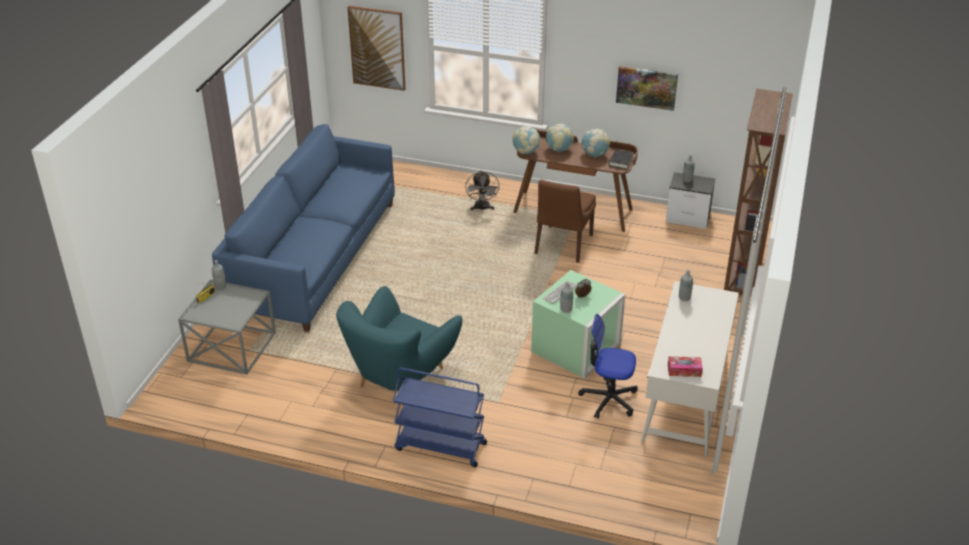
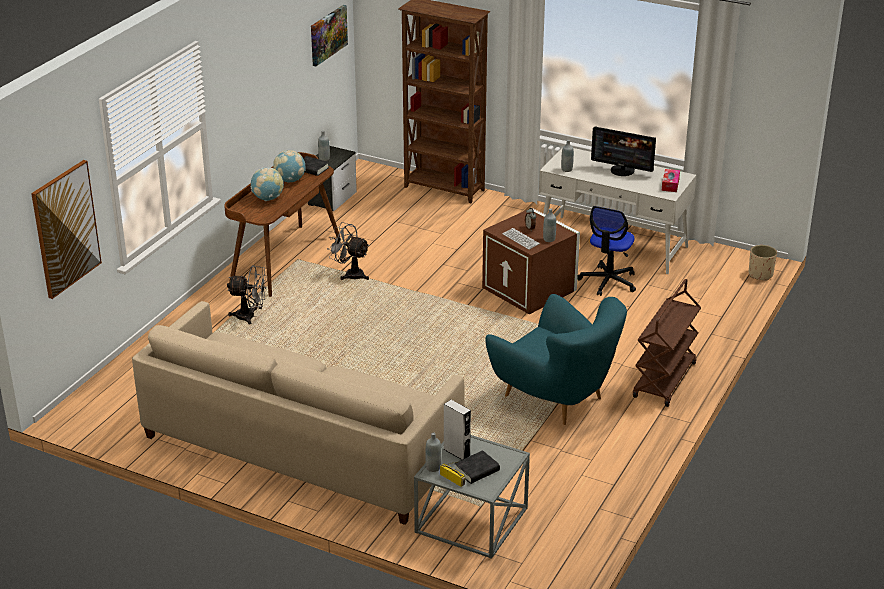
camera: 80 degrees left, 5 degrees down
(217, 308) = (477, 470): none -> black book
(239, 295) = (457, 452): none -> grey speaker
(314, 257) = (300, 448): blue sofa -> beige sofa
(440, 447) = (665, 381): blue cart -> brown cart
(526, 152) = (262, 218): globe -> none
(562, 245) = (350, 274): brown chair -> grey fan
(576, 349) = (531, 289): green storage box -> brown storage box
(646, 87) = (274, 89): picture -> picture (328, 35)
(669, 518) = (760, 275): none -> beige planter
(701, 335) = (622, 170): none -> monitor

